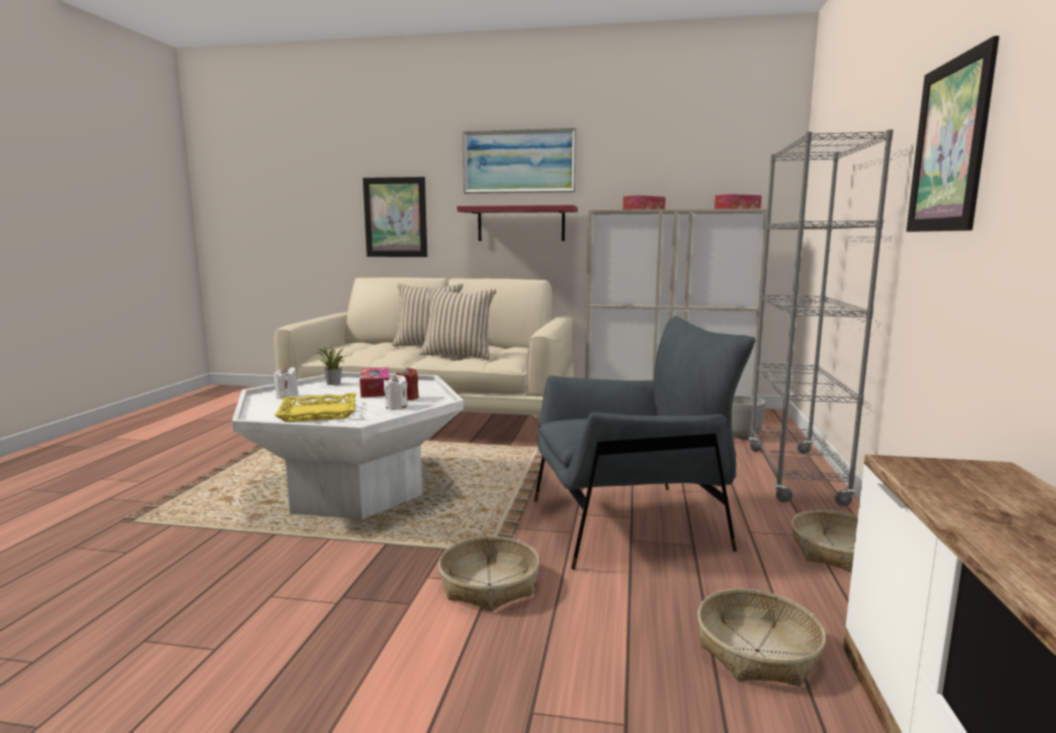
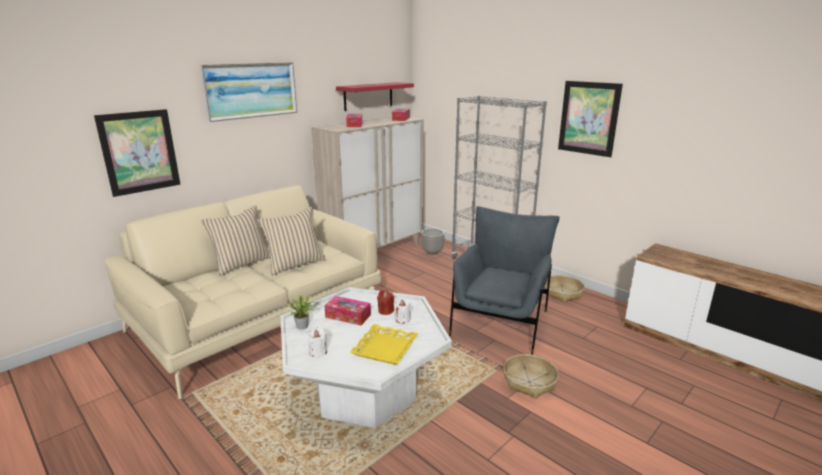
camera: 55 degrees left, 10 degrees up
(521, 224) = (258, 142): red shelf -> red shelf (368, 96)
(757, 651) = (617, 342): basket -> none

